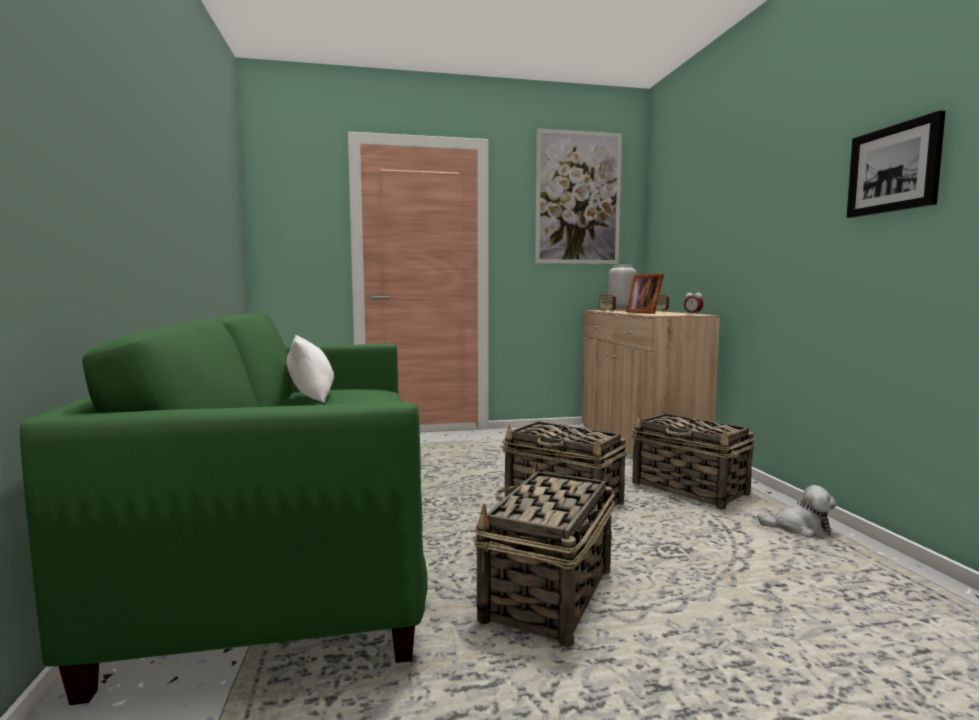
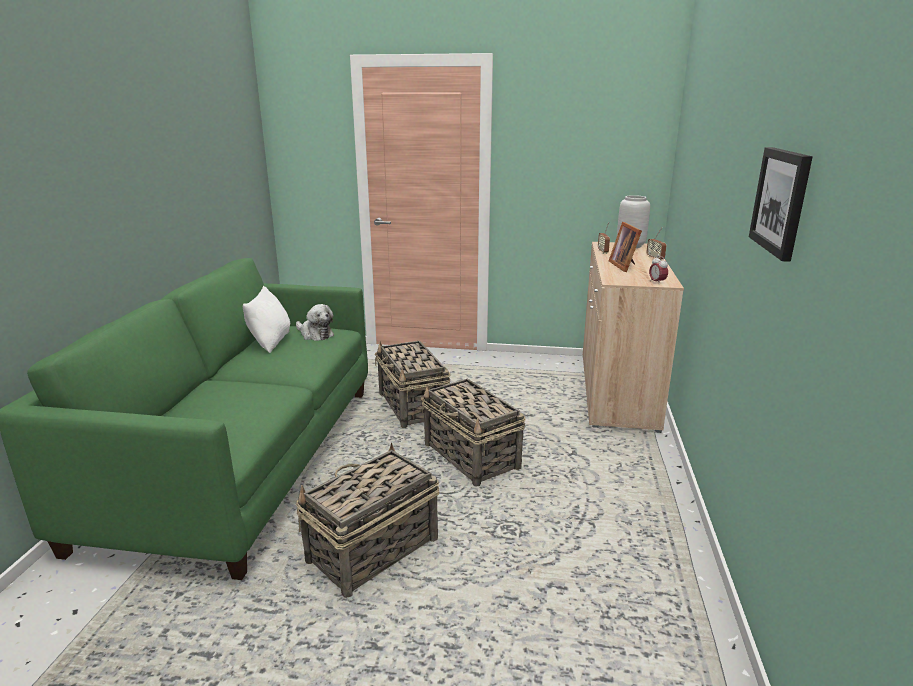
camera: 20 degrees right, 15 degrees up
(578, 198) = (593, 116): picture -> none
(690, 489) = (602, 463): basket -> basket (413, 406)
(800, 529) = (654, 533): plush toy -> plush toy (315, 334)

